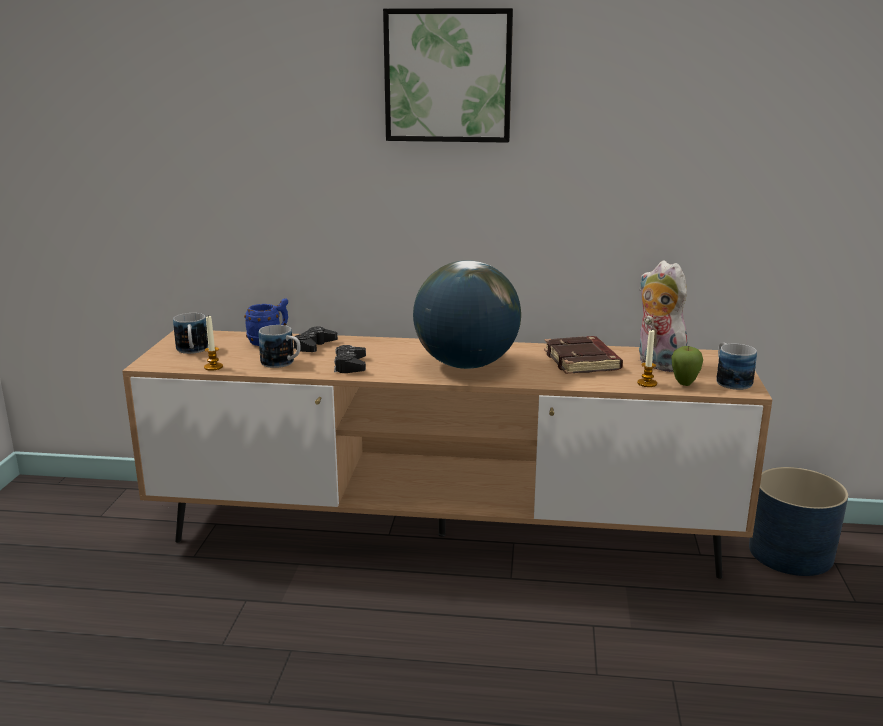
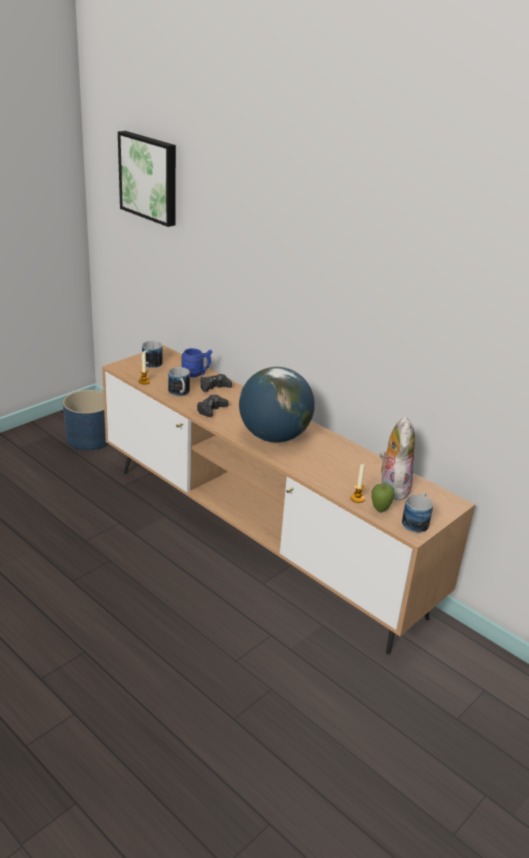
camera: 35 degrees right, 10 degrees up
(448, 75) = (317, 234): picture -> picture (150, 177)
(583, 361) = (347, 464): brown book -> none
(790, 553) = (462, 666): blue planter -> blue planter (90, 438)

